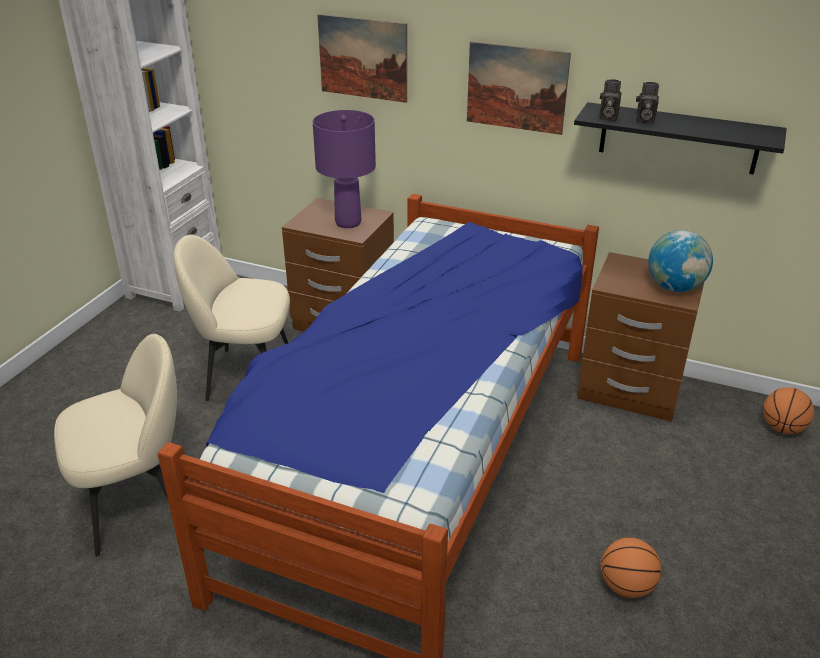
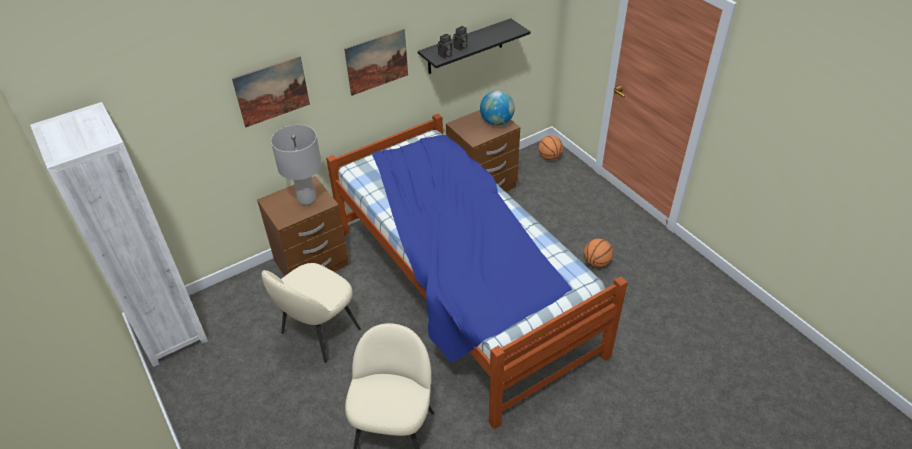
camera: 55 degrees left, 10 degrees up
(348, 222) = (306, 199): purple table lamp -> grey table lamp

